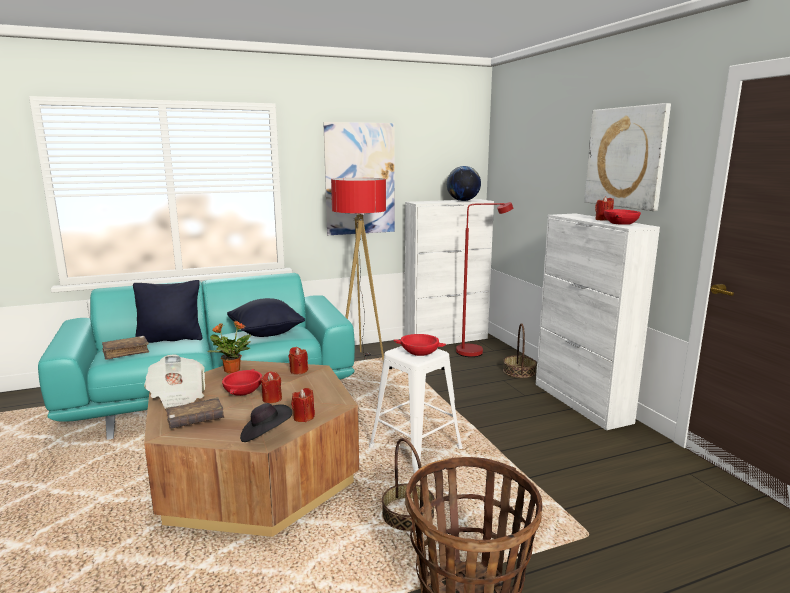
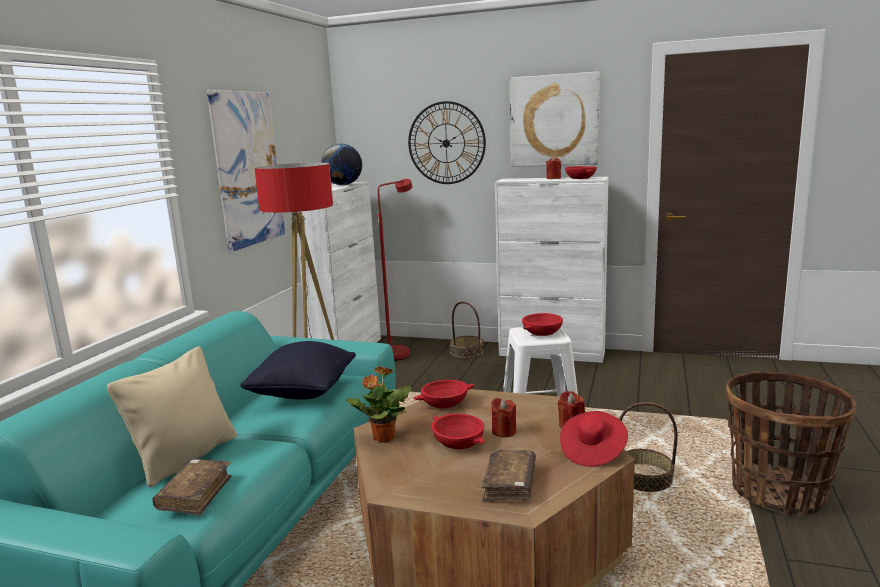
camera: 50 degrees left, 0 degrees up
(170, 339) = (185, 458): black pillow -> beige pillow
(177, 397) = (419, 485): newspaper -> none
(265, 435) = (592, 452): black hat -> red hat
(298, 371) = (445, 403): red candle -> red bowl
(547, 173) = (446, 143): none -> wall clock

